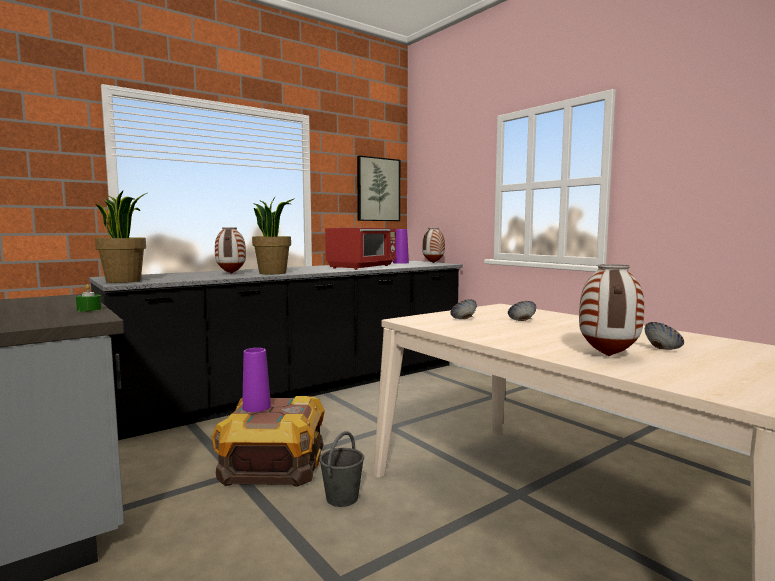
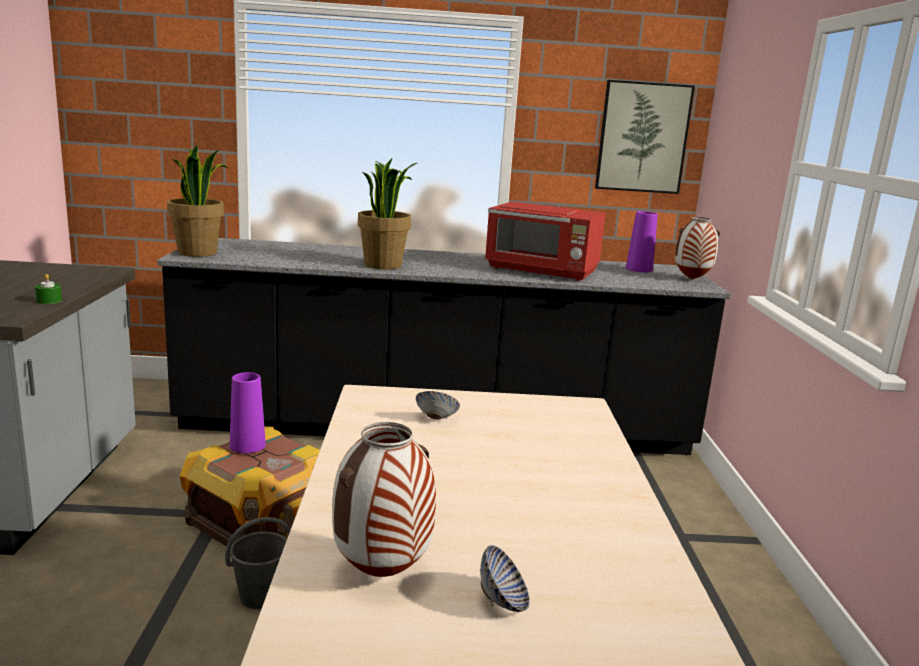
camera: 35 degrees right, 10 degrees up
(230, 273) = (338, 256): vase -> none
(363, 267) = (543, 271): red microwave -> red microwave turned 45 degrees clockwise
(521, 321) = (502, 451): bowl -> none

